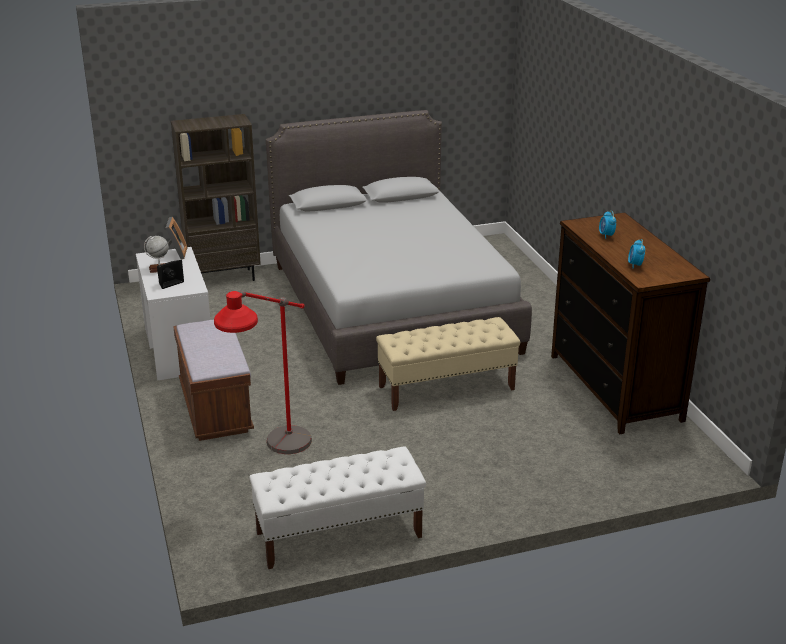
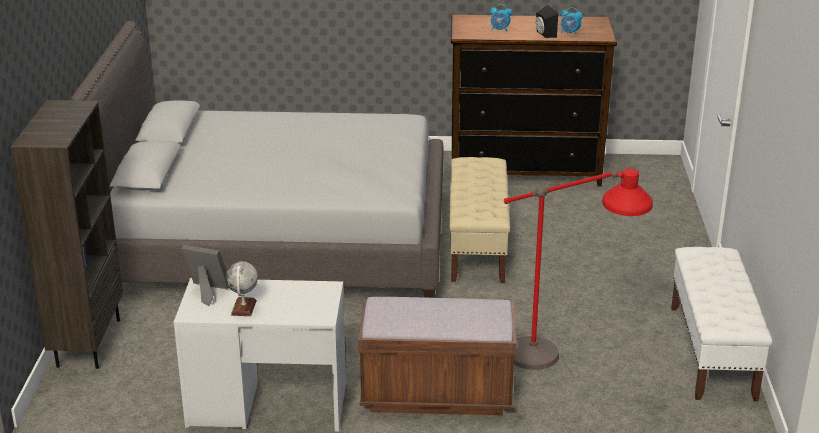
camera: 70 degrees left, 0 degrees up
(169, 283) = (296, 305): black speaker -> black speaker (544, 34)

